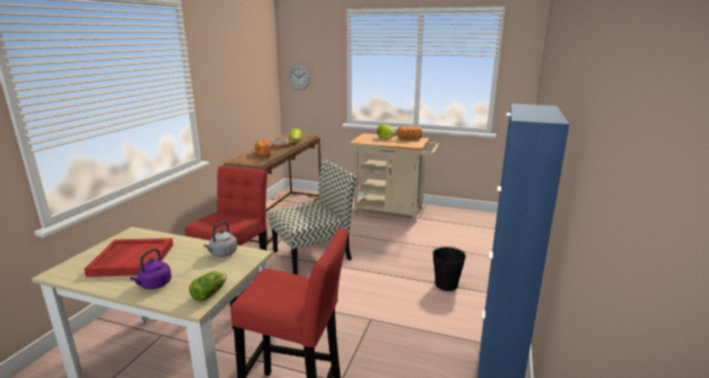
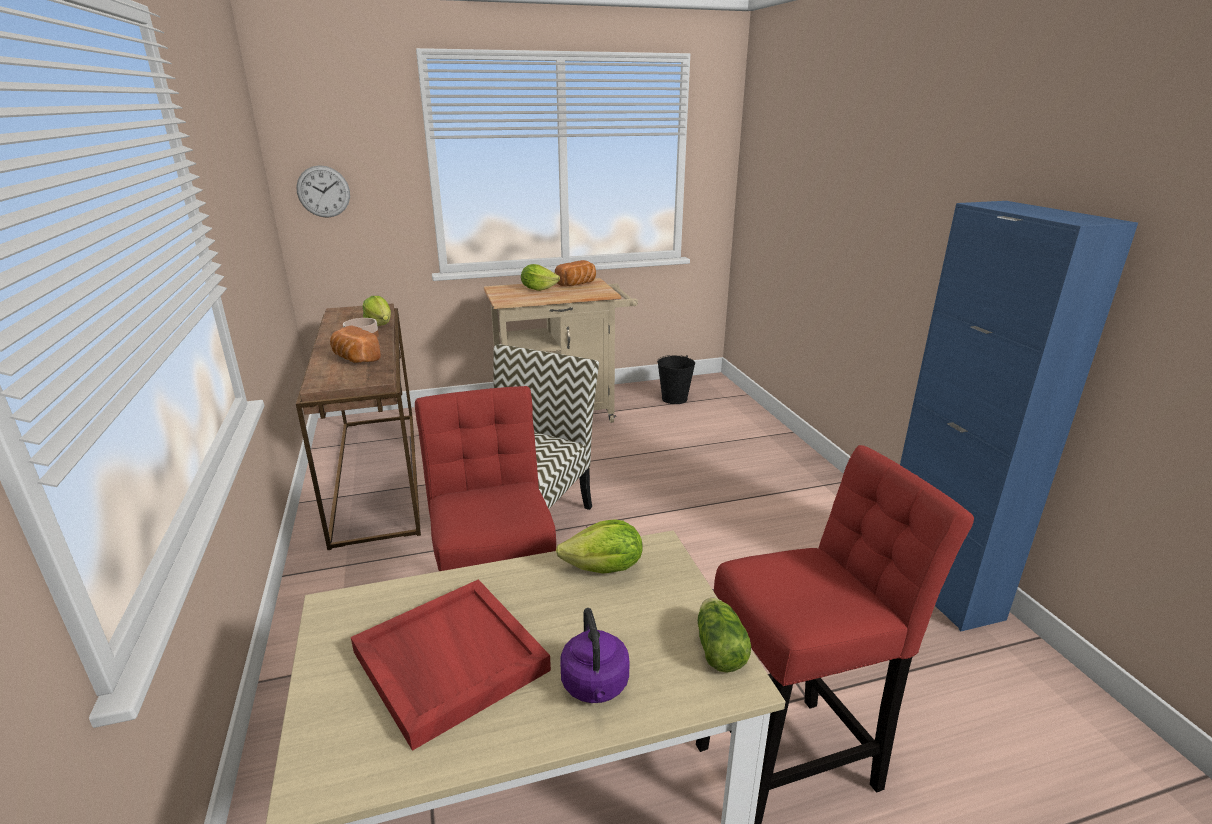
camera: 35 degrees left, 5 degrees up
(222, 253) = (604, 569): grey kettle -> lettuce
(446, 284) = (756, 495): black bucket -> black bucket (674, 399)

